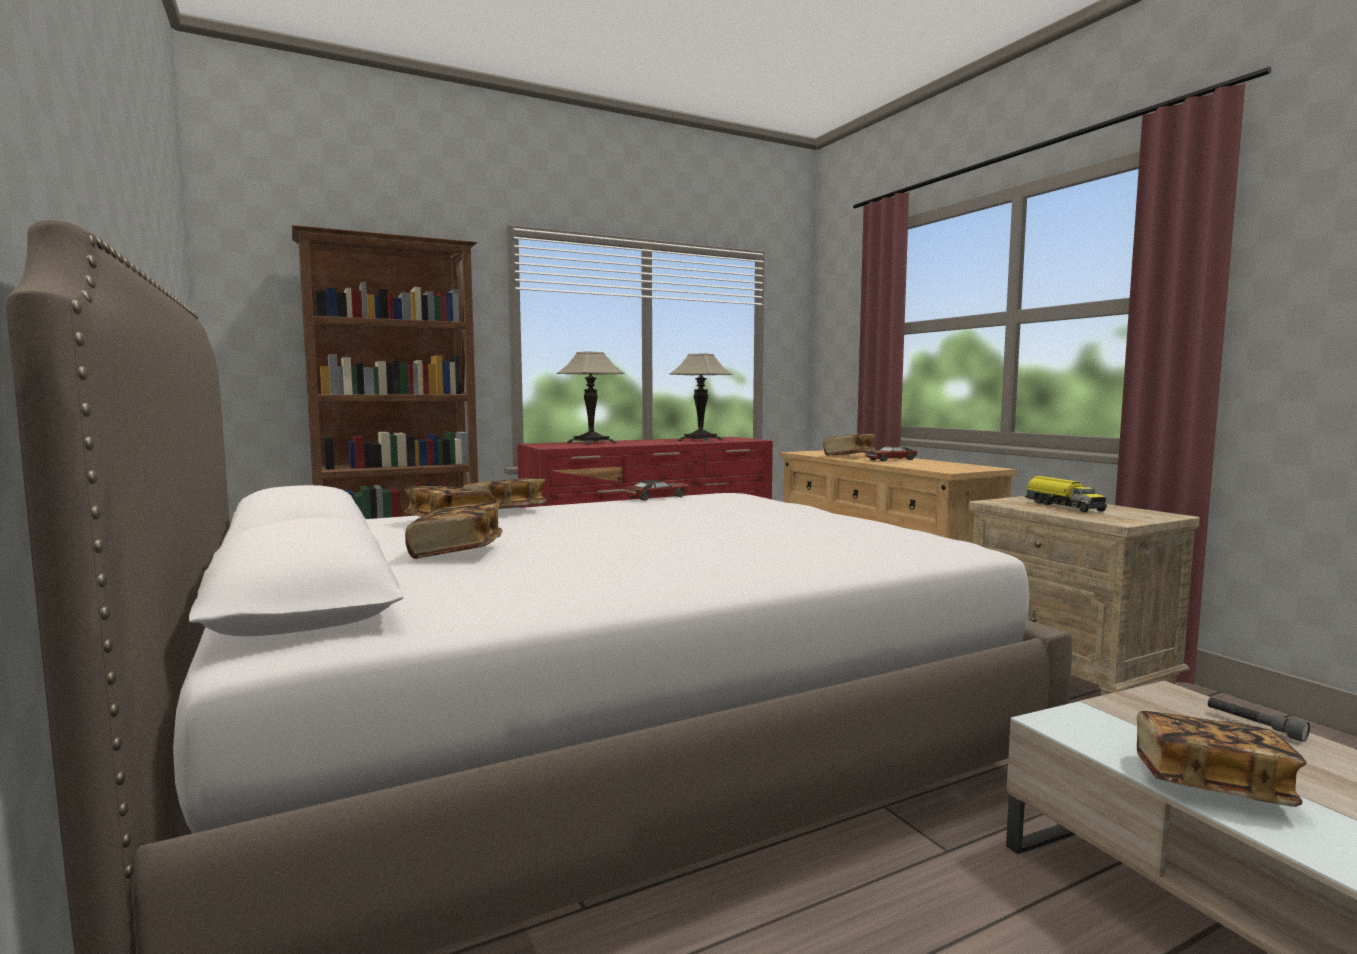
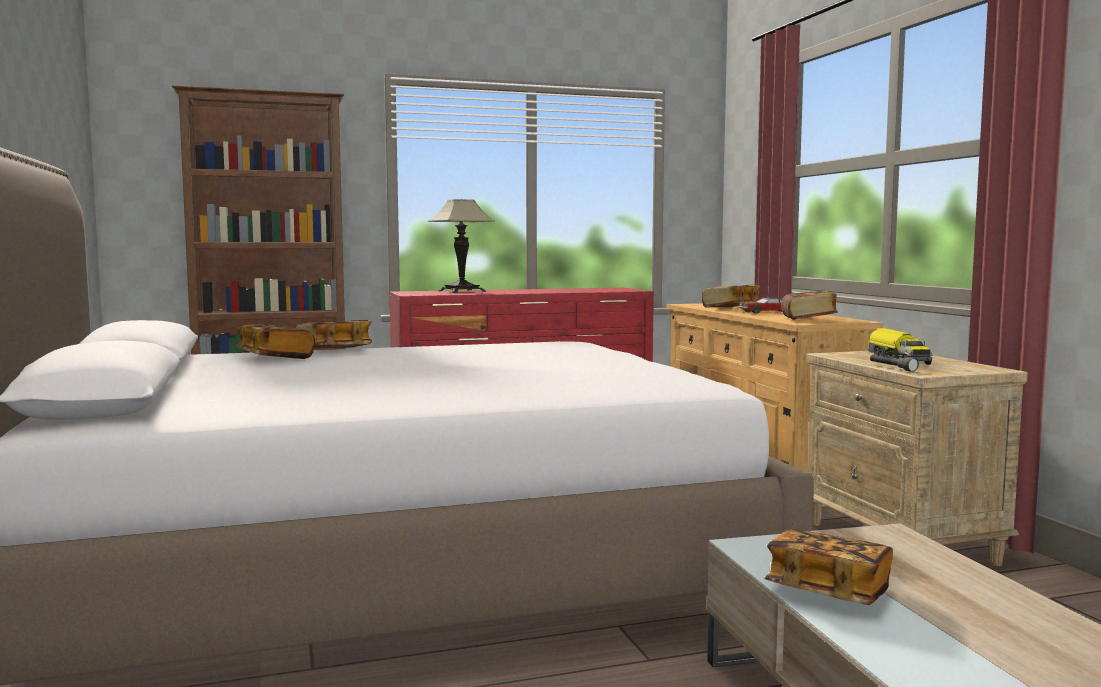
camera: 10 degrees right, 0 degrees up
(457, 552) = (253, 377): book -> book (808, 319)
(657, 497) = (492, 343): toy car -> none
(700, 440) = (577, 290): table lamp -> none
(1254, 726) = (937, 559): grey flashlight -> grey flashlight (892, 368)

